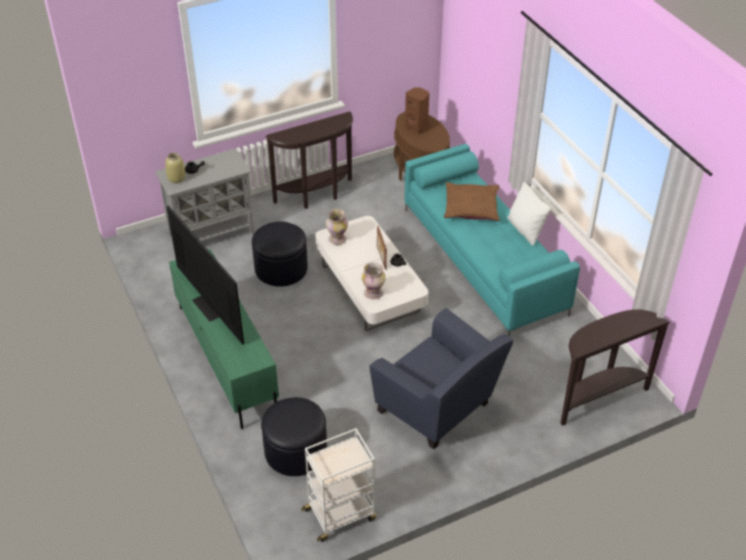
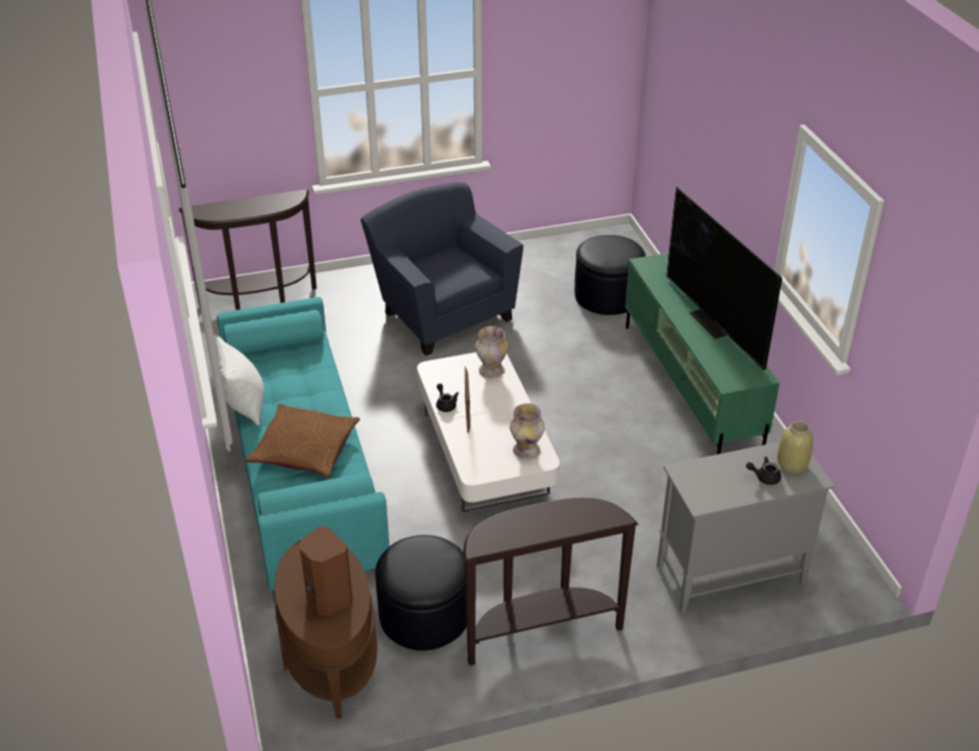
camera: 170 degrees left, 5 degrees down
(281, 268) = (614, 500): black ottoman -> black ottoman (424, 615)
(341, 514) = (567, 248): white cart -> none

